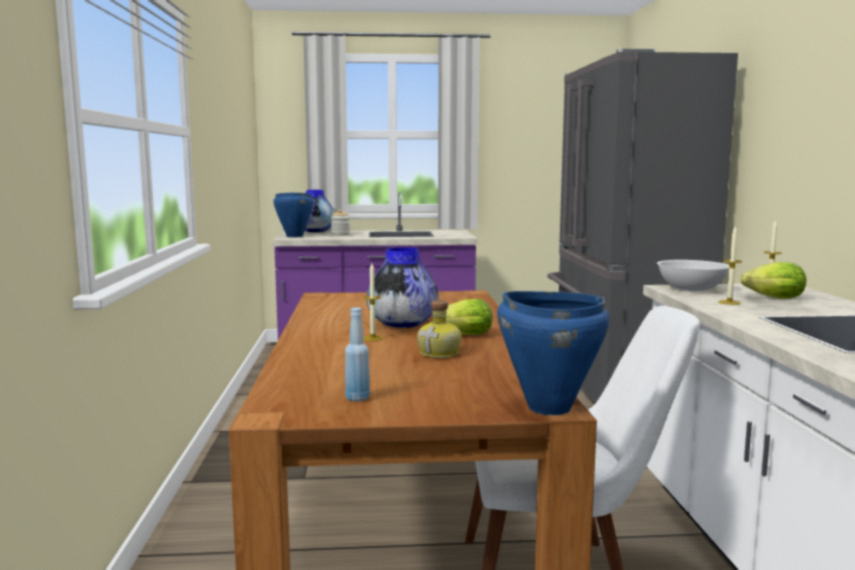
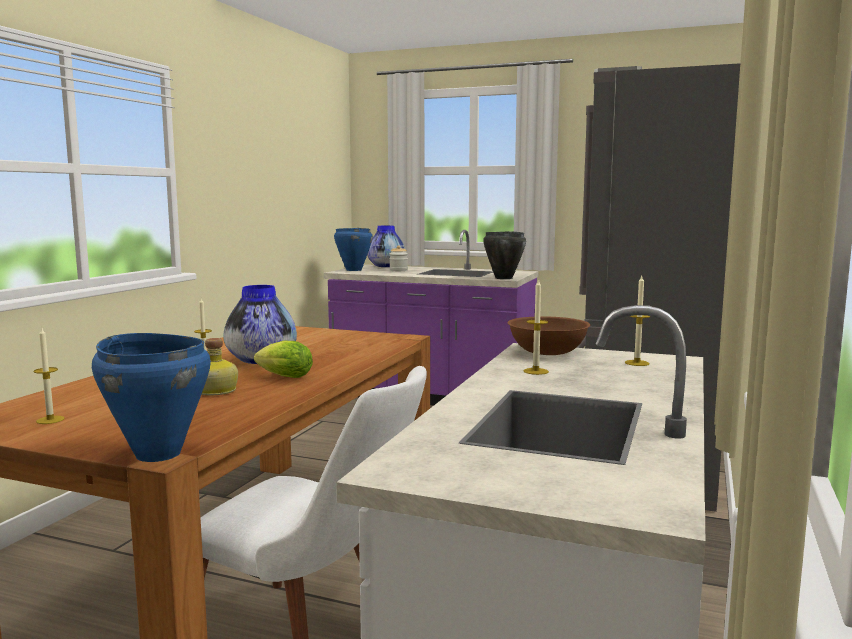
camera: 25 degrees right, 0 degrees up
(357, 398) = (50, 420): blue bottle -> candle
(458, 236) = (503, 278): none -> black cooking pot
(691, 289) = (547, 352): white bowl -> brown bowl
(771, 298) = (605, 372): lettuce -> none

